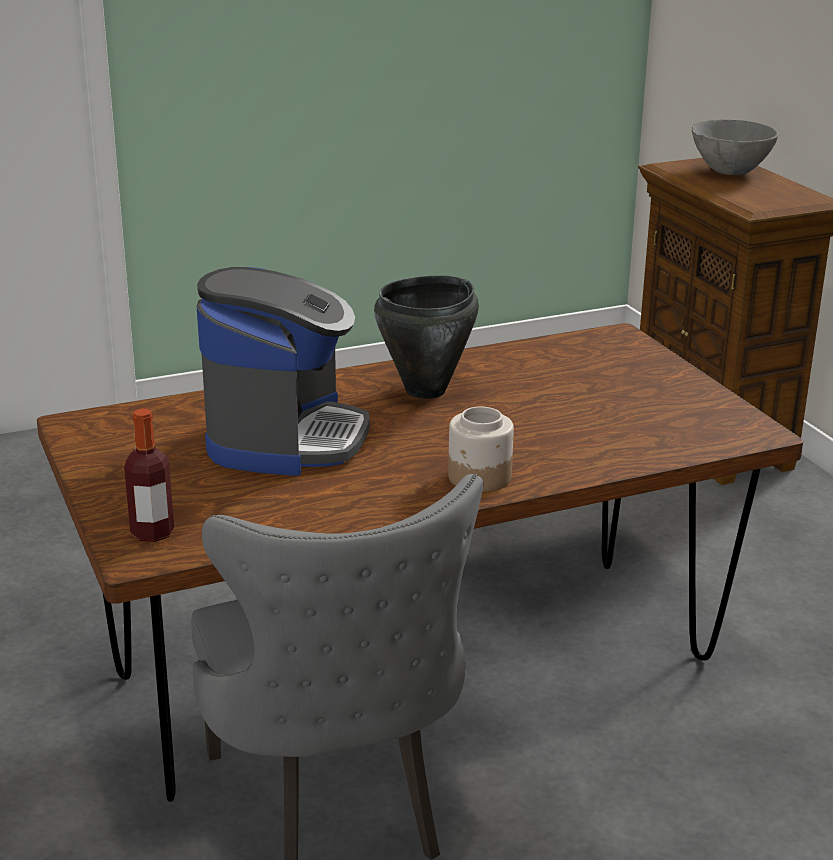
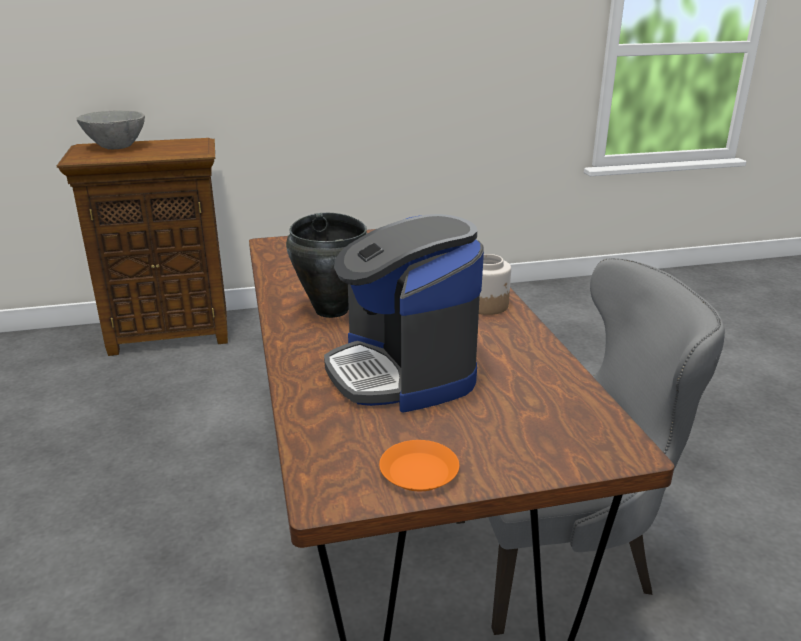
camera: 80 degrees left, 0 degrees up
(106, 457) = (419, 472): none -> orange plate
(152, 533) = (581, 442): bottle -> none
(285, 438) = (402, 372): coffee machine -> coffee machine turned 135 degrees counterclockwise

